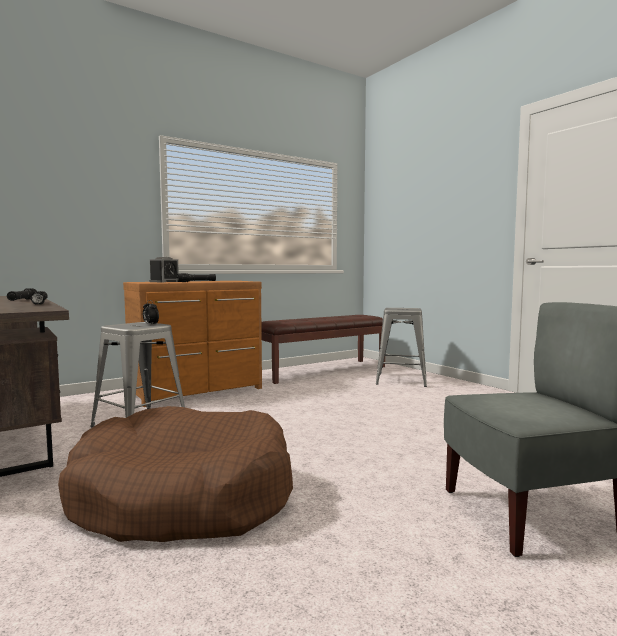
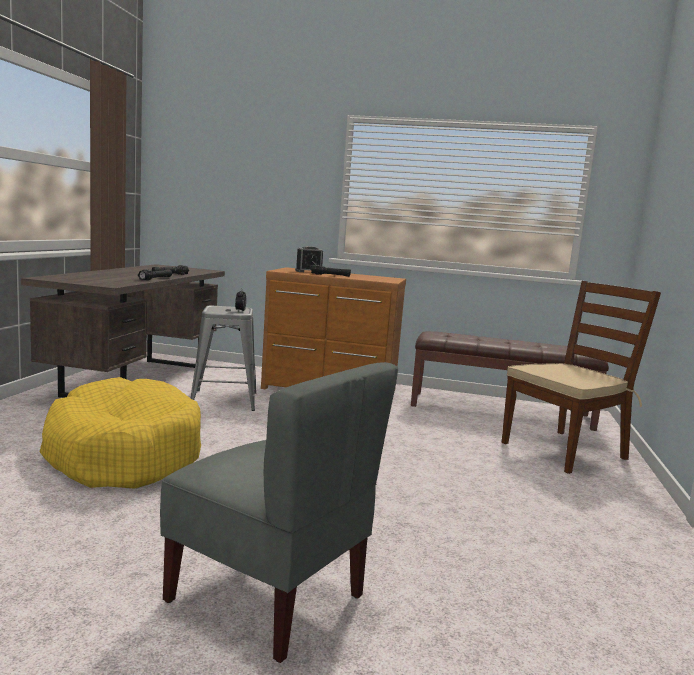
camera: 45 degrees right, 5 degrees up
(183, 497) = (123, 453): brown dog bed -> yellow dog bed
(401, 380) = (564, 450): grey stool -> brown chair

